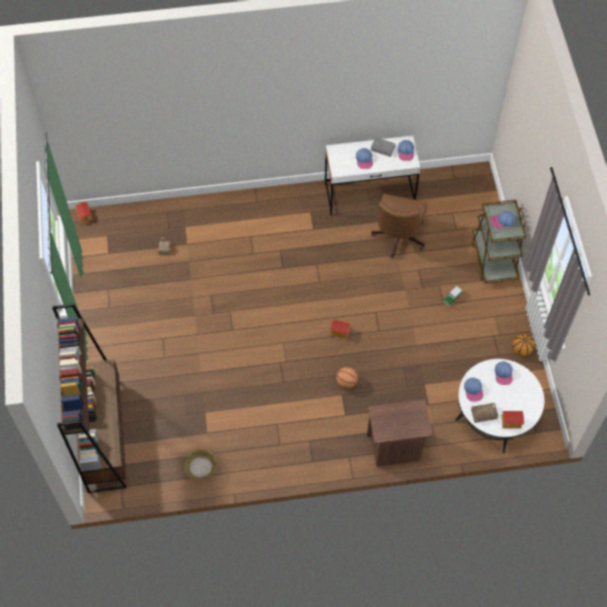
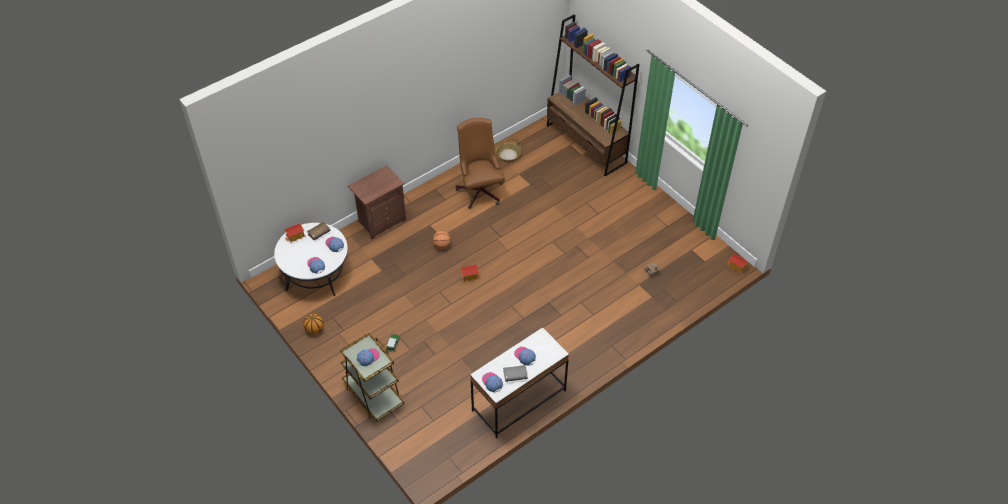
camera: 150 degrees right, 10 degrees down
(397, 238) = (468, 372): brown office chair -> brown office chair (480, 189)

